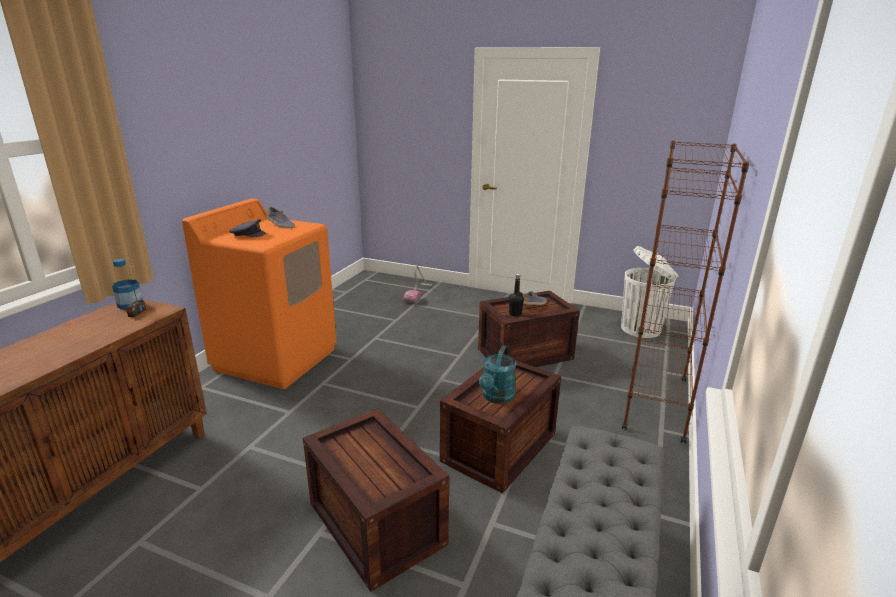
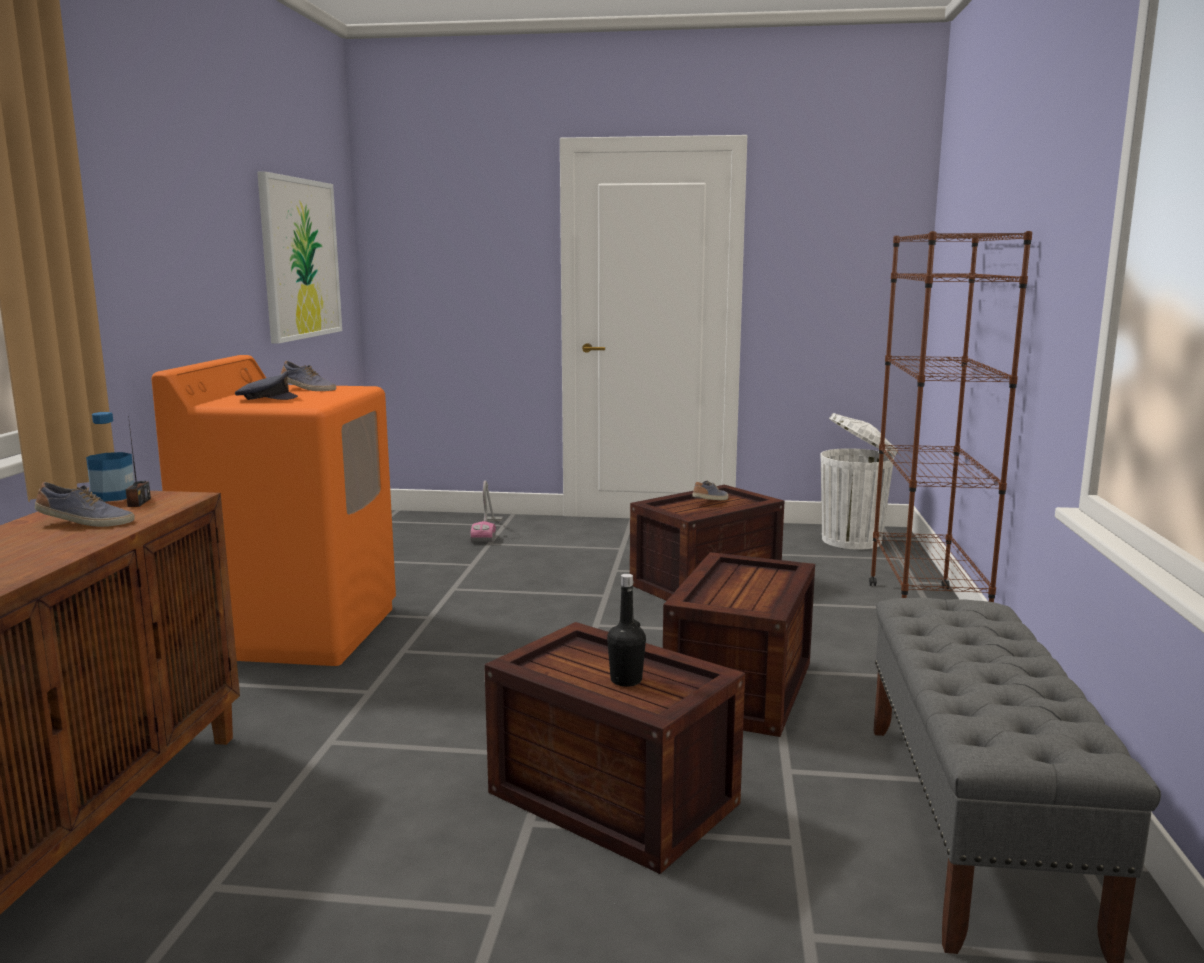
camera: 15 degrees left, 10 degrees down
(94, 330) = (85, 523): none -> shoe
(306, 130) = (300, 259): none -> picture
(496, 397) = (741, 595): turquoise watering can -> none
(515, 314) = (693, 513): black bottle -> black bottle (626, 680)

